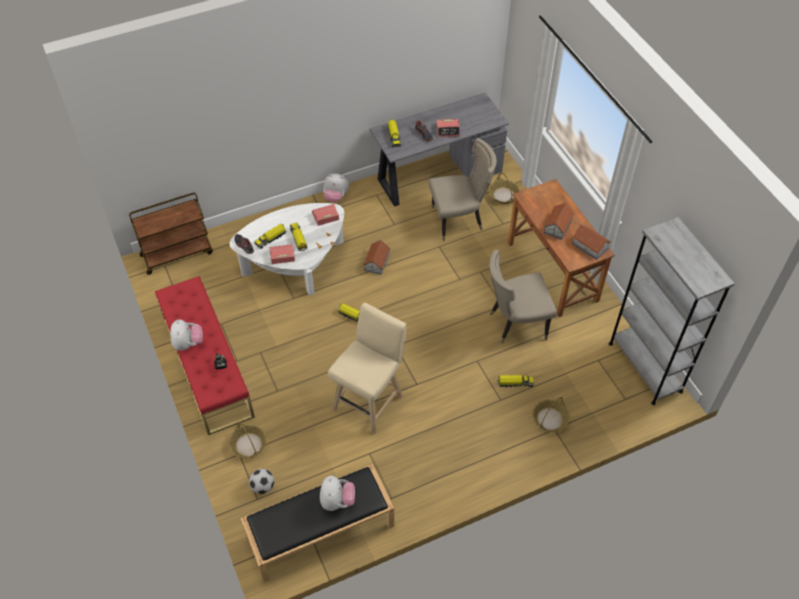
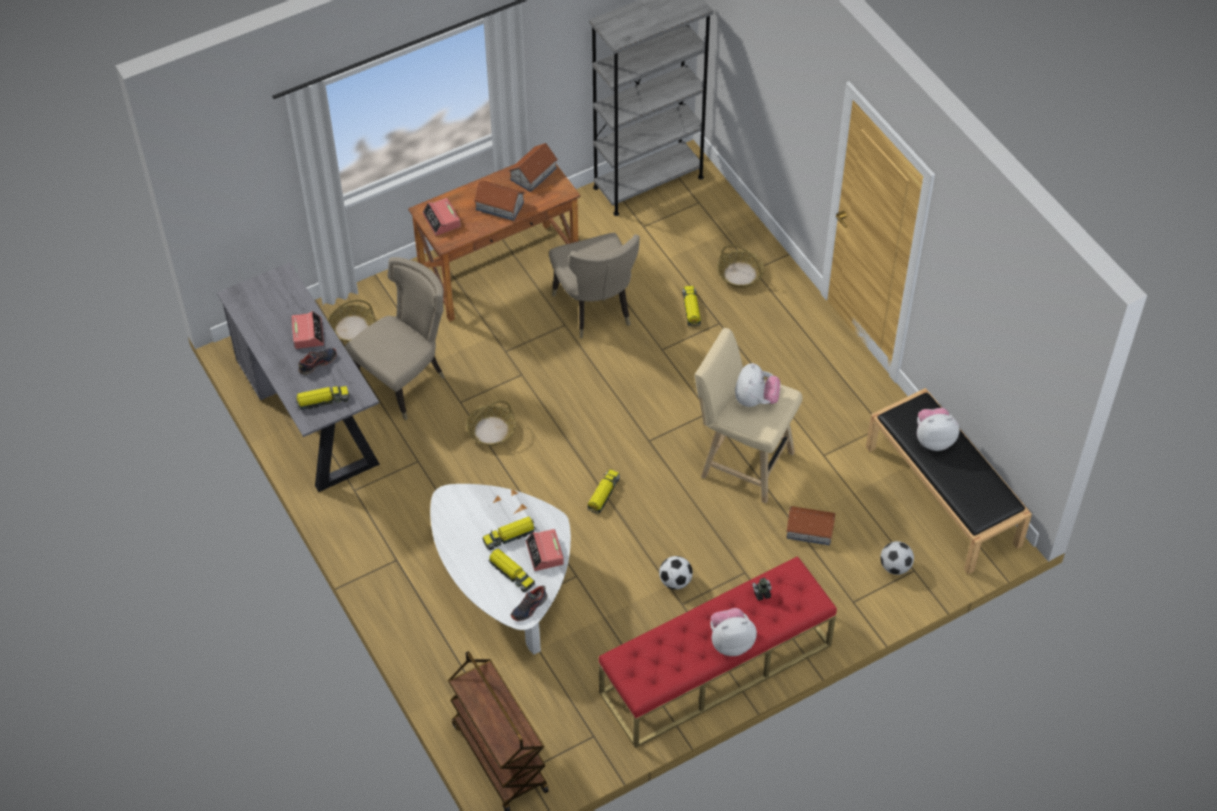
camera: 95 degrees left, 0 degrees up
(248, 445) = (836, 593): basket -> basket (491, 431)
(278, 350) = (675, 581): none -> football
(325, 216) = (460, 507): alarm clock -> alarm clock (442, 220)
(336, 197) = (360, 545): plush toy -> plush toy (755, 400)
(376, 262) = (497, 477): toy house -> toy house (810, 530)
(459, 220) = (405, 380): beige chair -> beige chair turned 60 degrees clockwise

